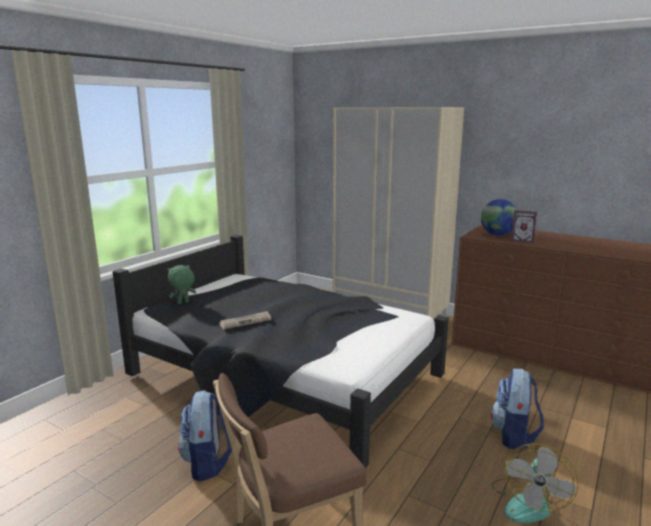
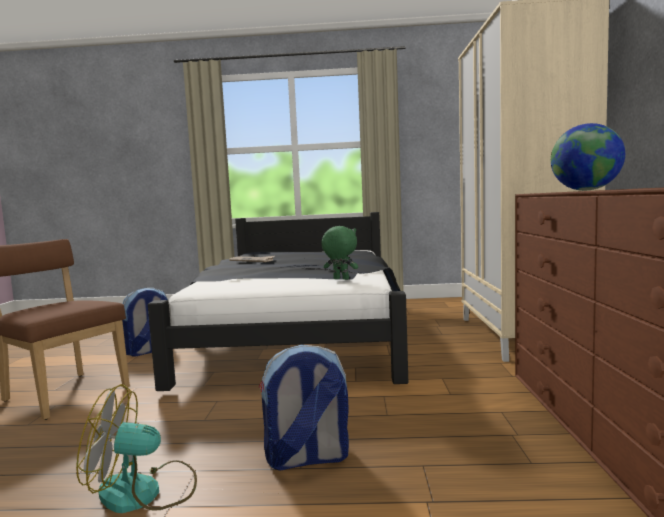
camera: 60 degrees right, 10 degrees down
(183, 303) = (272, 252): green plush toy -> green plush toy (340, 279)
(522, 241) = (586, 190): picture frame -> none

